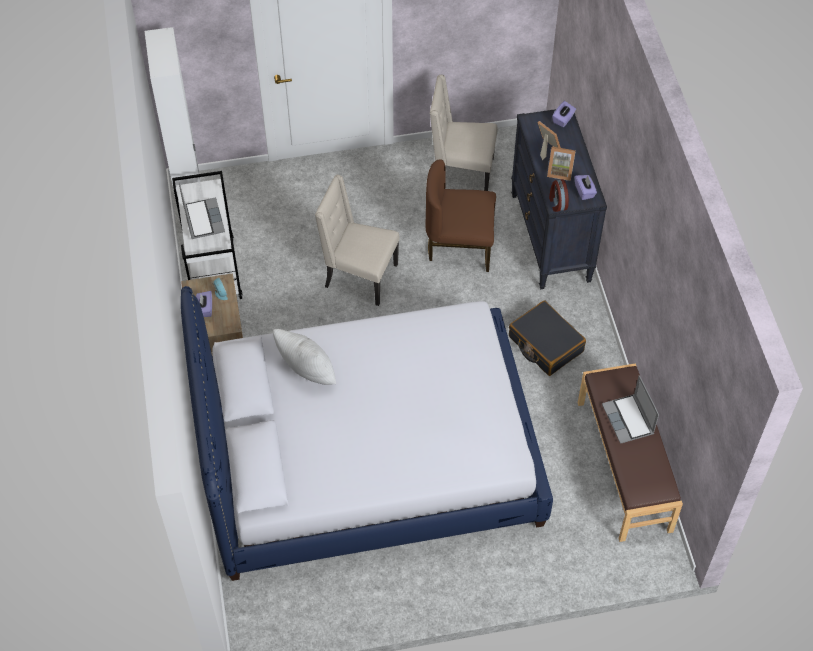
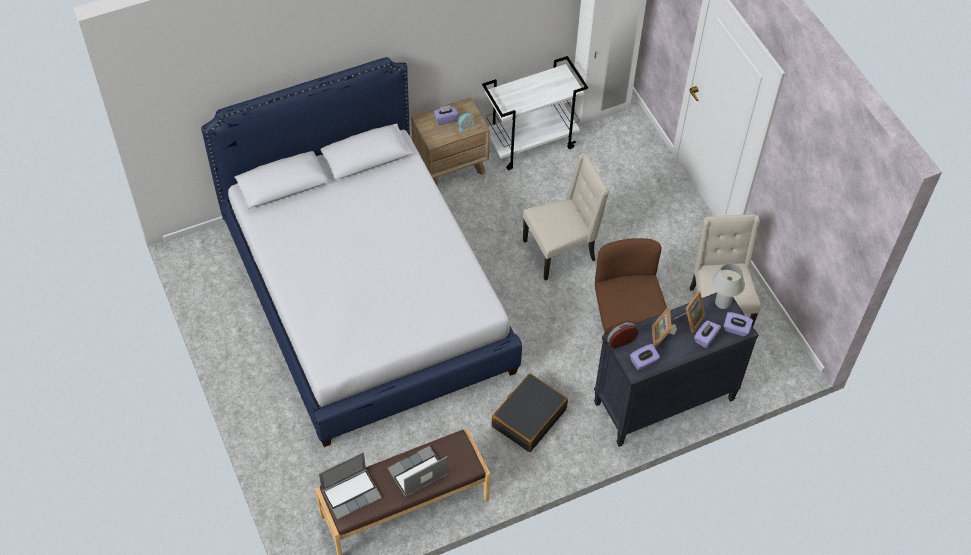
camera: 75 degrees right, 0 degrees up
(202, 219) = (534, 90): laptop -> laptop (352, 493)
(306, 375) = (385, 197): white pillow -> none
(359, 276) = (561, 251): beige chair -> beige chair turned 60 degrees clockwise
(533, 121) = (722, 302): none -> white table lamp
(568, 142) = (705, 338): none -> purple tissue box

